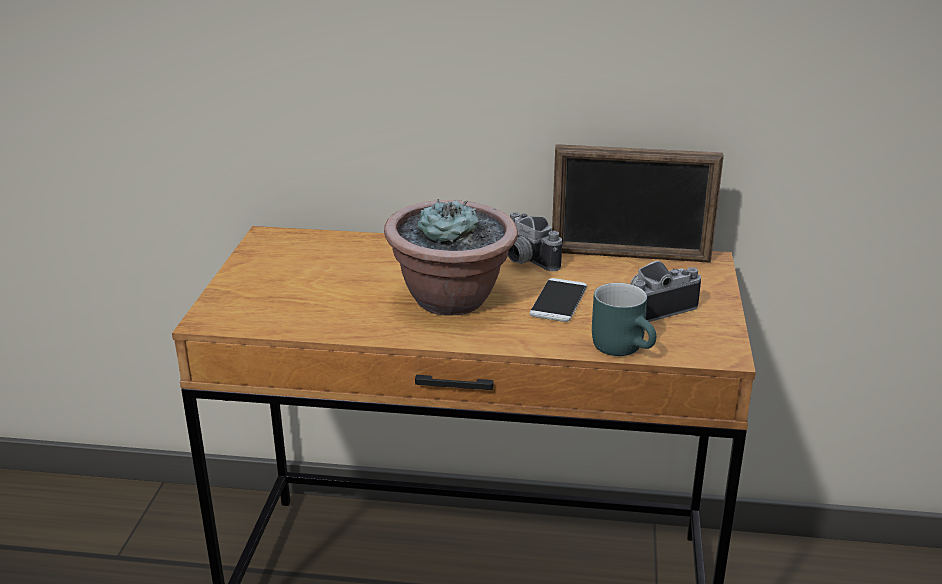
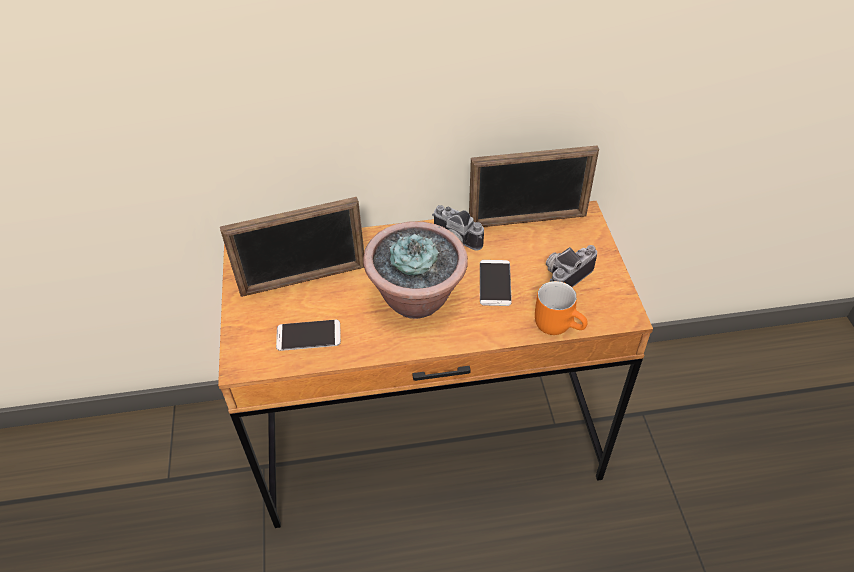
camera: 15 degrees left, 20 degrees up
(301, 309) = (308, 336): none -> phone
(324, 265) = (304, 280): none -> picture frame
(625, 347) = (559, 323): turquoise mug -> orange mug

